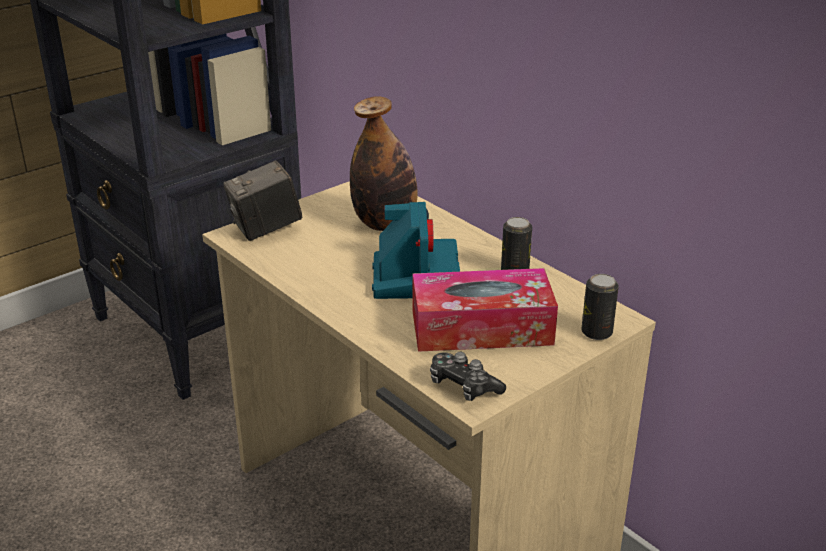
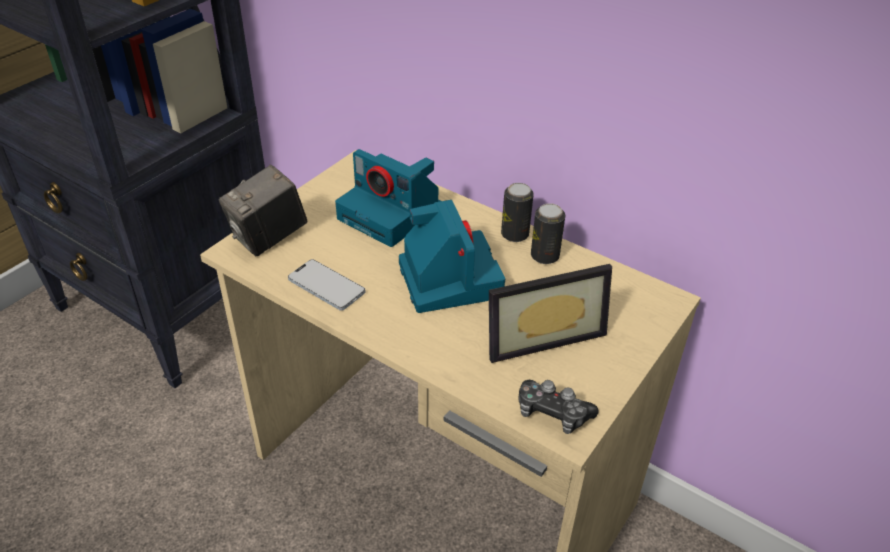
camera: 15 degrees left, 10 degrees up
(301, 269) = (326, 286): none -> phone
(385, 224) = (392, 214): bottle -> camera
(481, 328) = (540, 333): tissue box -> picture frame
(596, 332) = (653, 320): can -> can (514, 234)

